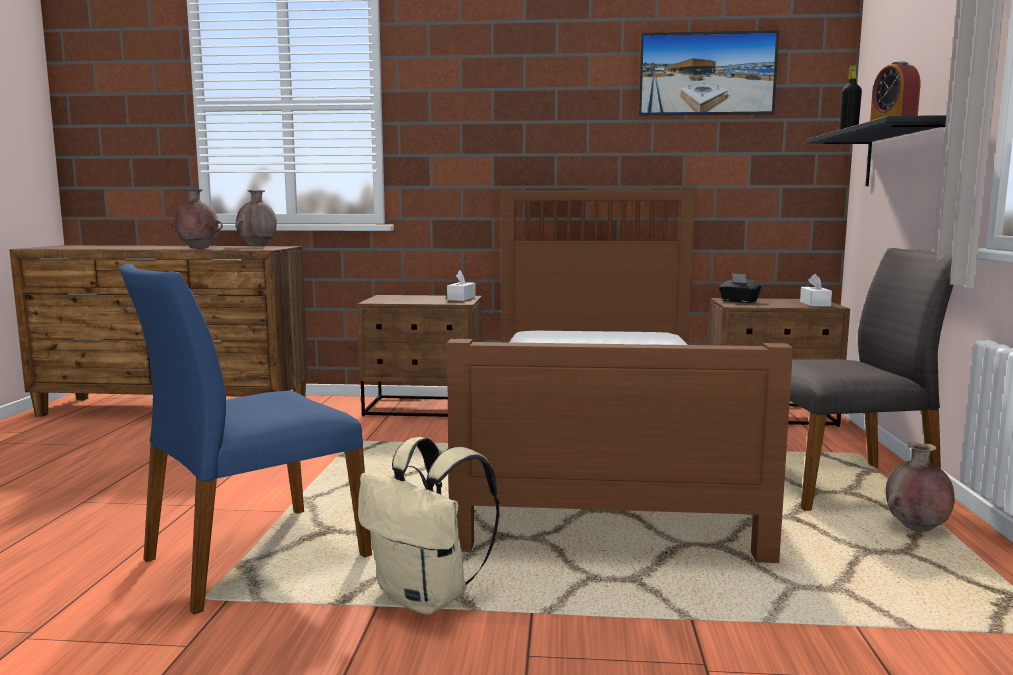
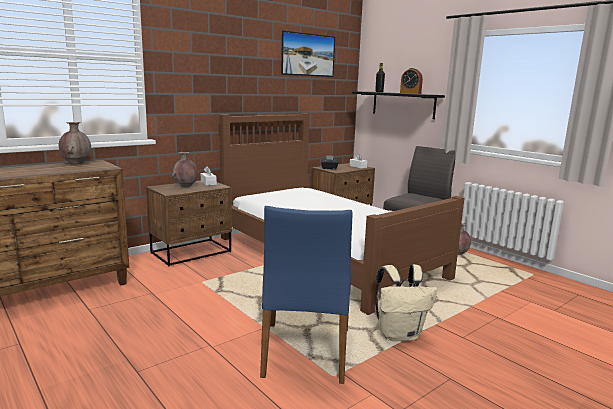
camera: 45 degrees left, 5 degrees up
(198, 248) = (49, 171): brown vase -> brown vase (185, 186)

